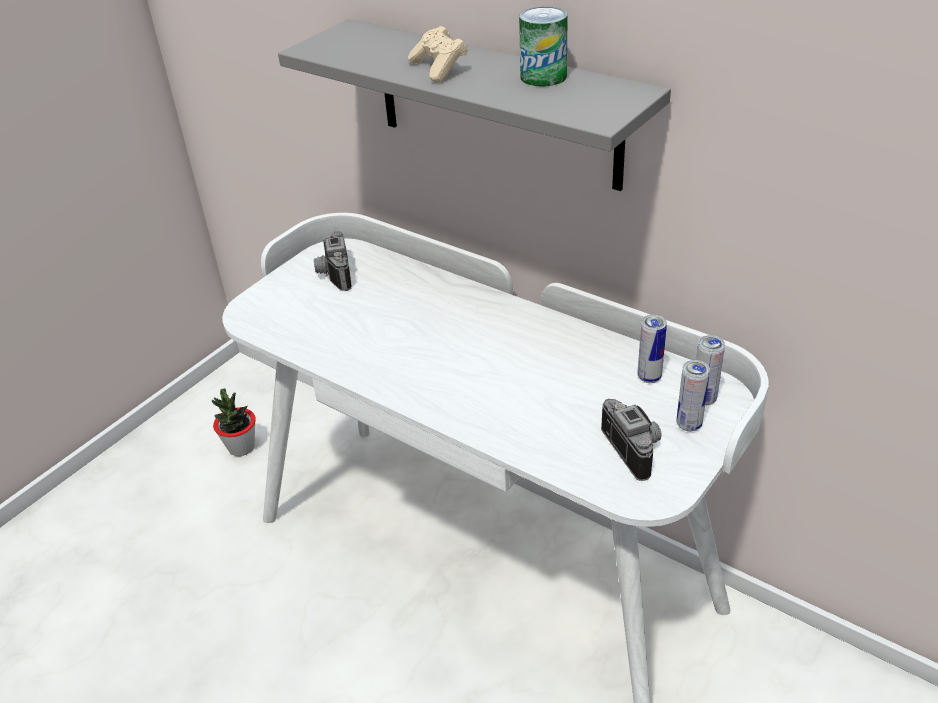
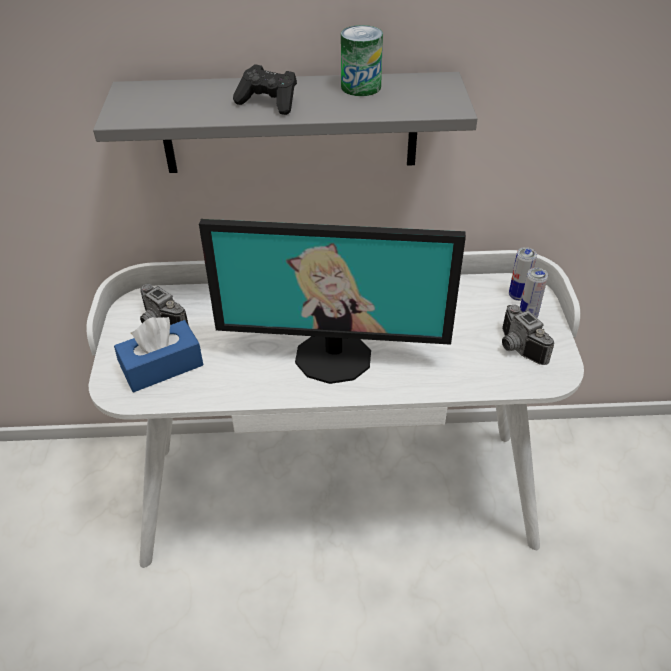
camera: 40 degrees left, 5 degrees up
(241, 447) = (64, 520): potted plant -> none
(298, 310) = (162, 366): none -> blue tissue box
(439, 68) = (269, 103): beige game controller -> black game controller
(444, 368) = (334, 356): none -> monitor
(636, 449) = (517, 348): camera -> camera turned 150 degrees counterclockwise
(649, 377) = (471, 297): can -> none

